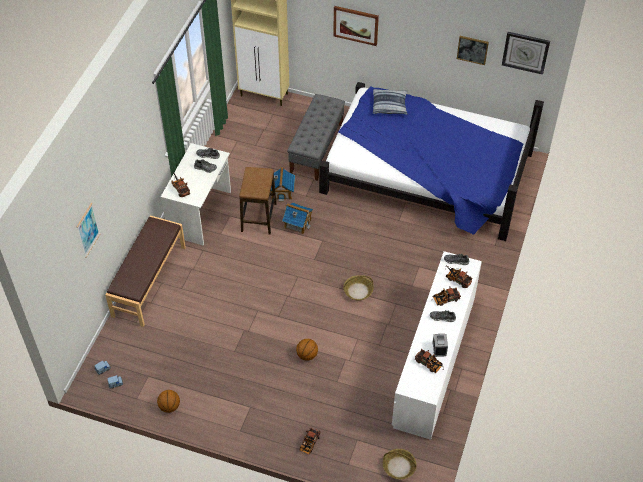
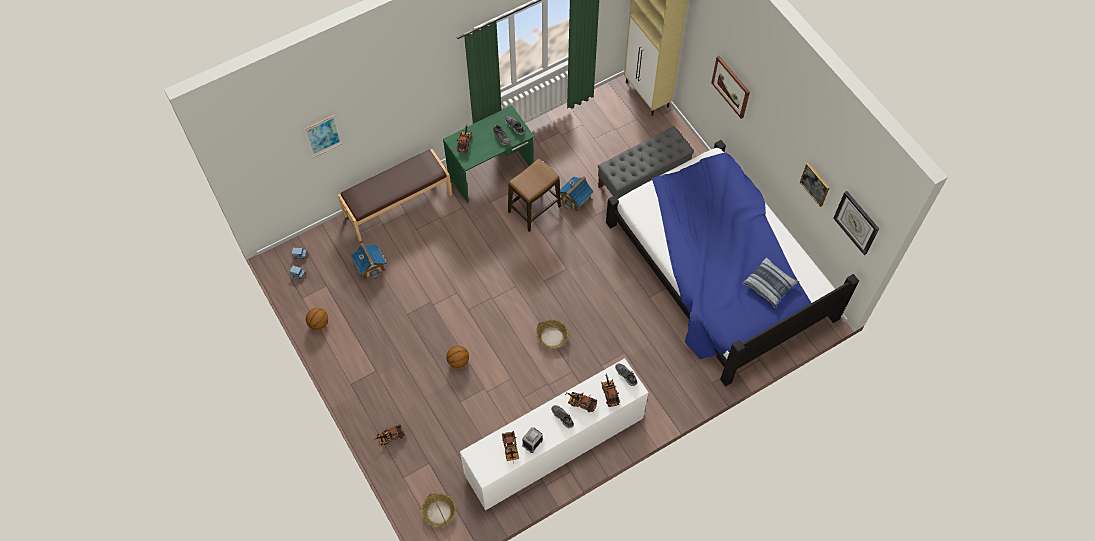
camera: 40 degrees right, 10 degrees up
(201, 213) = (491, 172): white desk -> green desk
(297, 223) = (561, 237): toy house -> toy house (370, 266)
(389, 105) = (723, 183): pillow -> pillow (769, 285)

